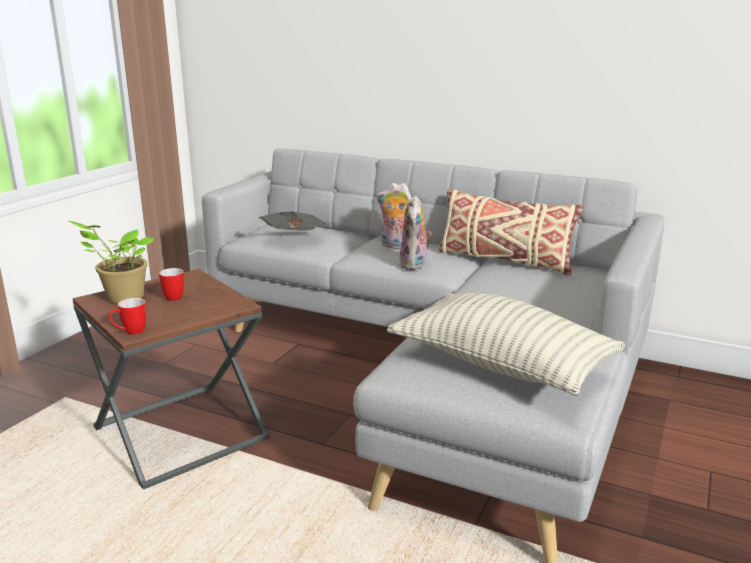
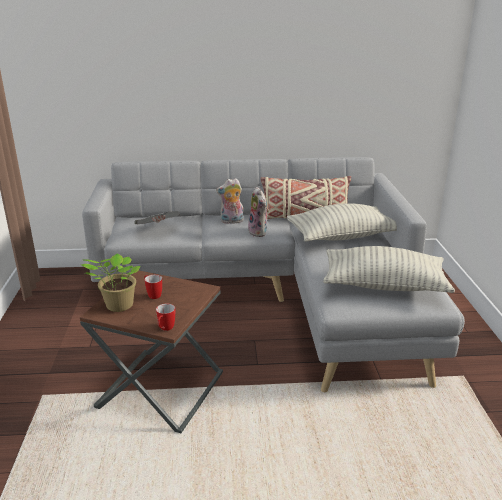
camera: 30 degrees left, 5 degrees up
(526, 292) = (342, 236): none -> pillow

